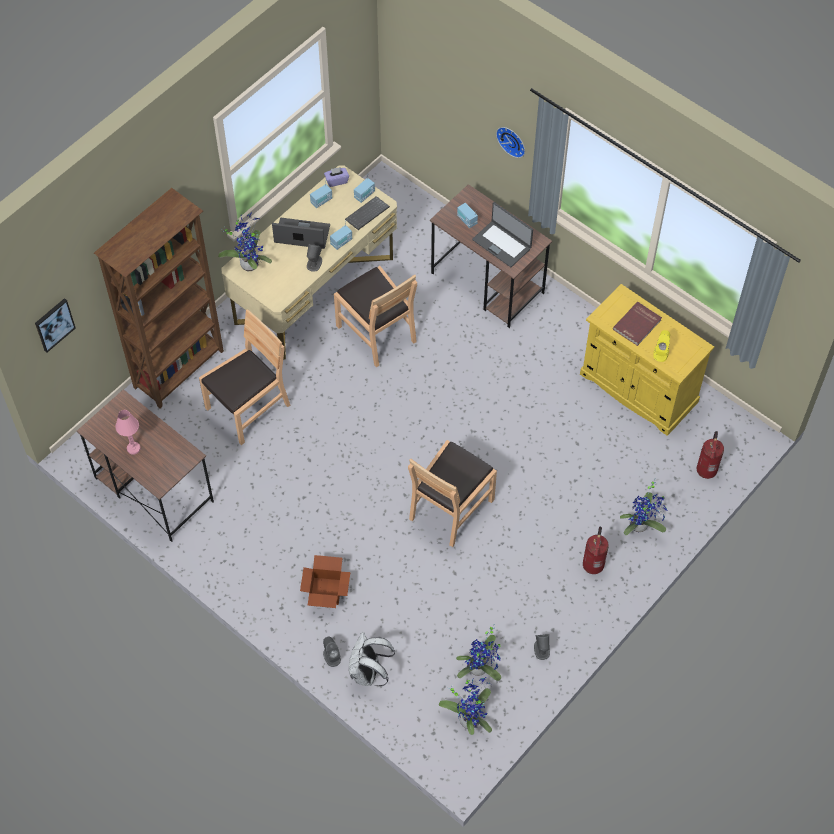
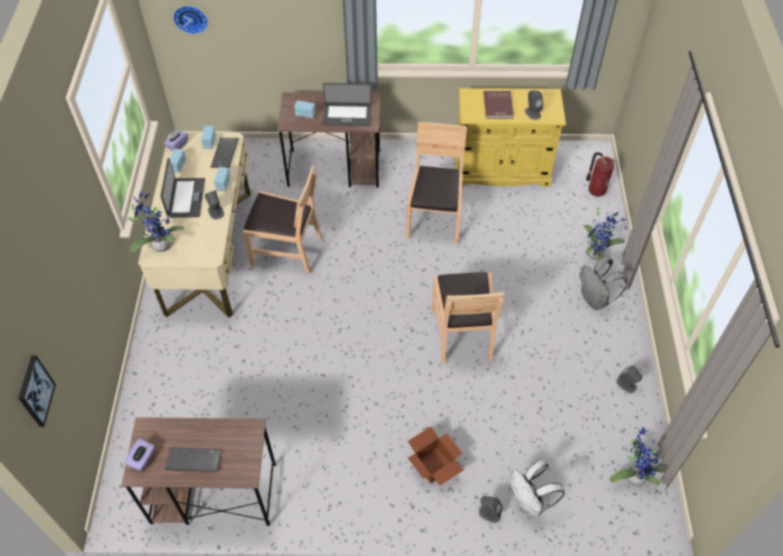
camera: 40 degrees left, 5 degrees down
(103, 423) = (142, 459): none -> purple tissue box
(133, 448) = (192, 461): pink table lamp -> keyboard
(180, 369) = (150, 381): brown bookcase -> none
(248, 408) = (236, 371): brown chair -> brown chair (435, 218)
(302, 235) = (185, 198): laptop -> laptop turned 120 degrees clockwise
(480, 669) = (602, 432): potted plant -> none
(512, 140) = (311, 22): wall clock -> wall clock (191, 18)
(593, 564) = (595, 300): fire extinguisher -> grey backpack
(661, 352) = (532, 113): yellow speaker -> grey speaker

